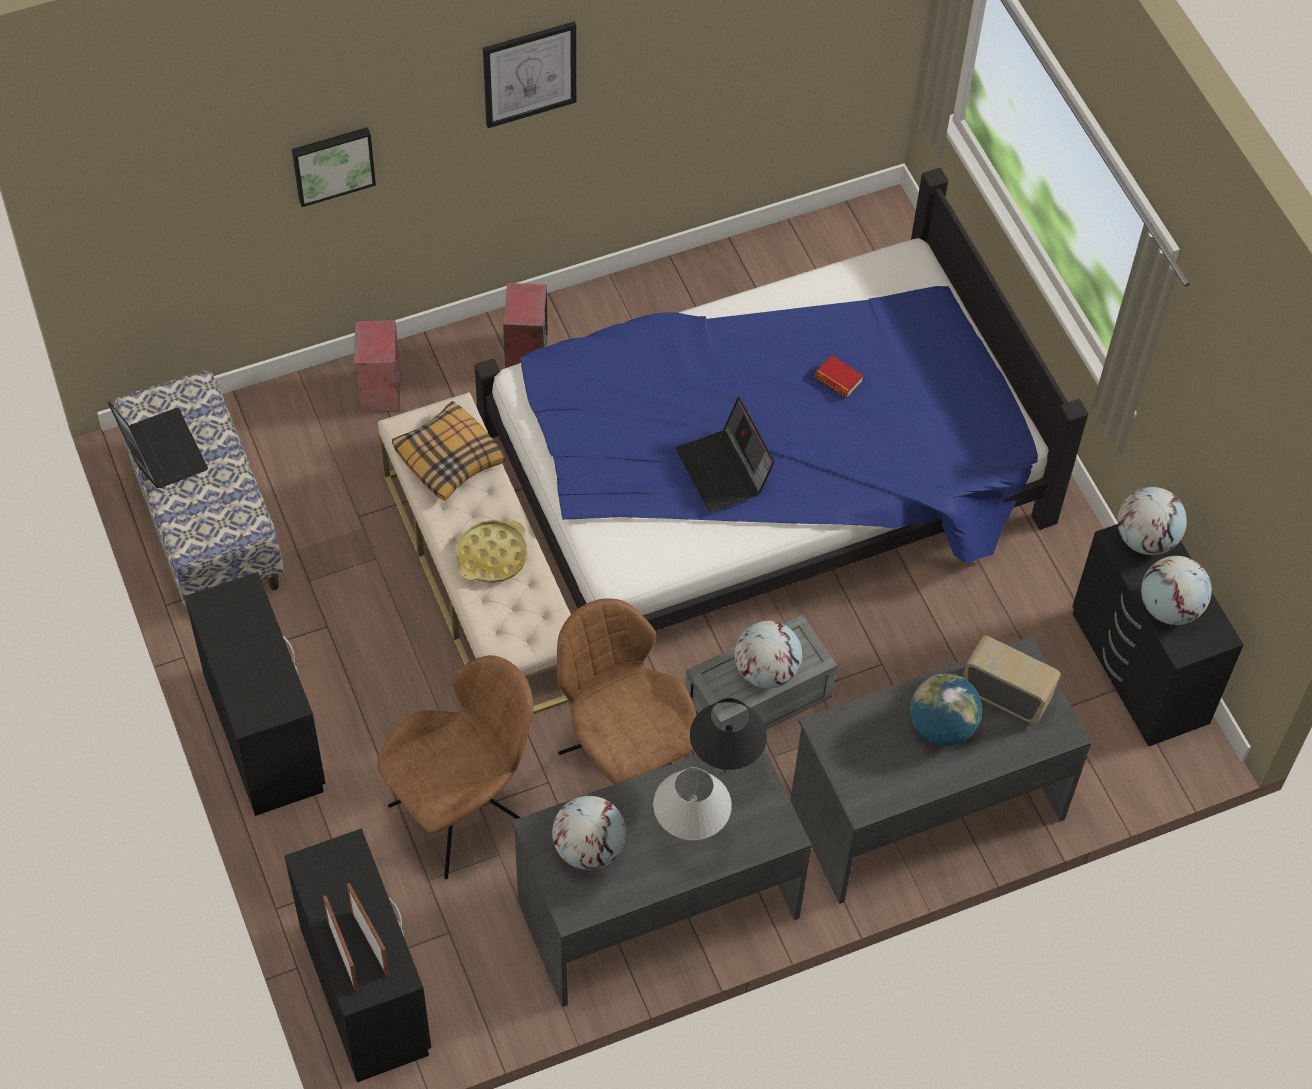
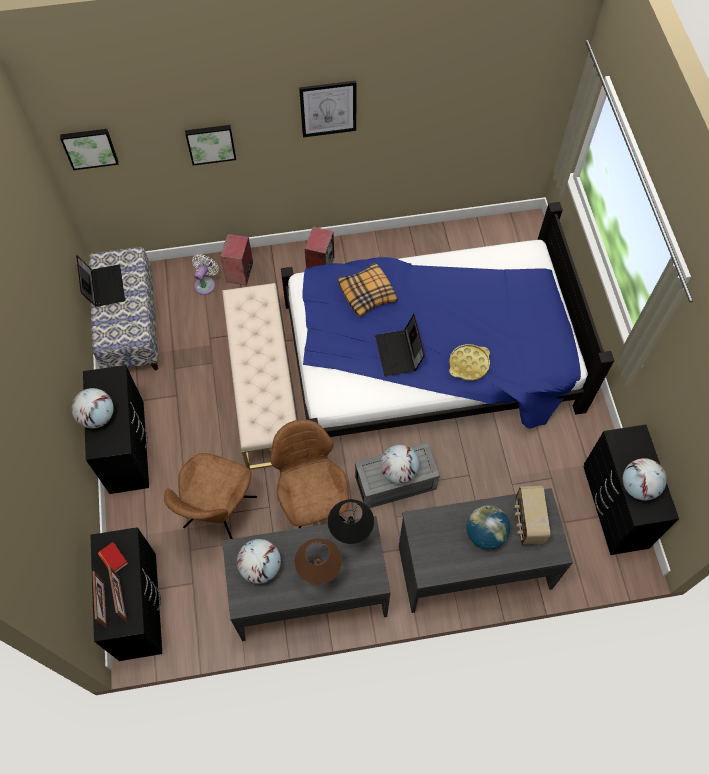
camera: 15 degrees right, 5 degrees up
(130, 204) = (89, 147): none -> picture
(323, 422) = (206, 284): none -> white fan
(449, 458) = (254, 317): pillow -> pillow (367, 293)
(463, 812) = (219, 515): brown chair -> brown chair turned 135 degrees clockwise
(492, 556) = (261, 377): yellow tray -> yellow tray (469, 364)
(689, 840) = (319, 574): white table lamp -> brown table lamp
(838, 380) = (476, 312): book -> book (113, 559)
(1006, 694) = (528, 521): radio -> radio turned 135 degrees counterclockwise
(1145, 539) = (632, 441): globe -> globe (97, 416)

